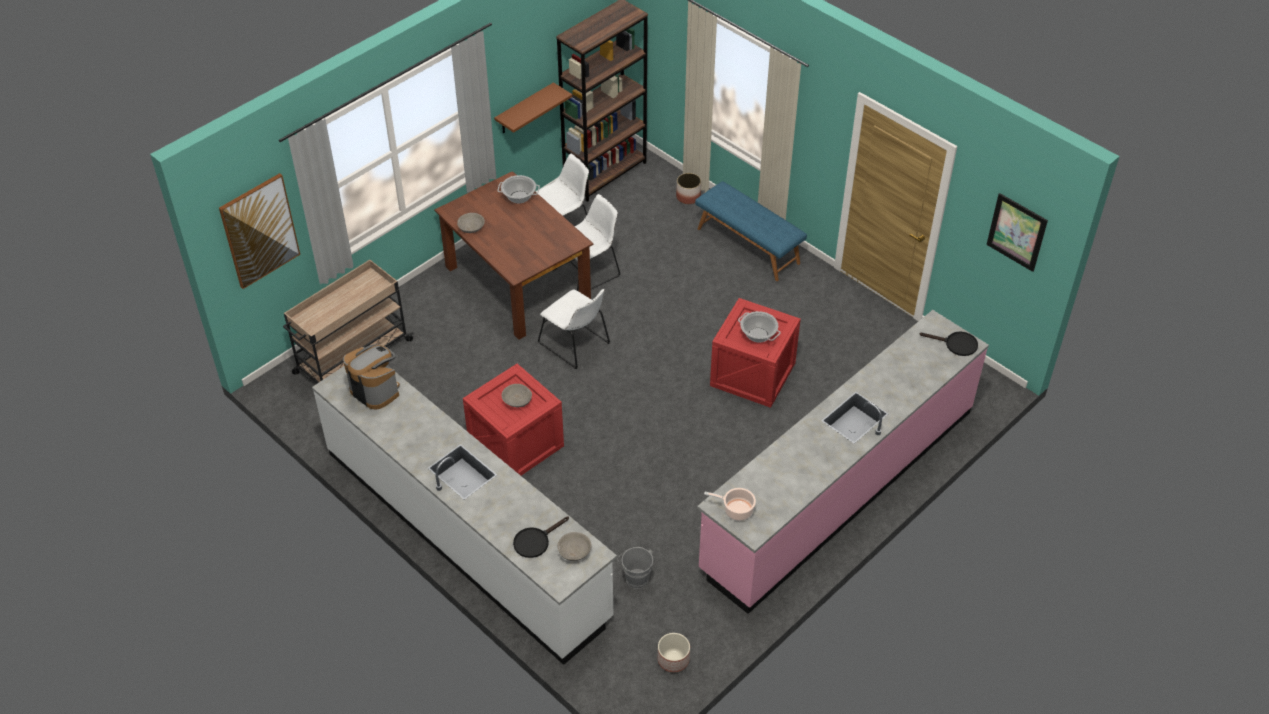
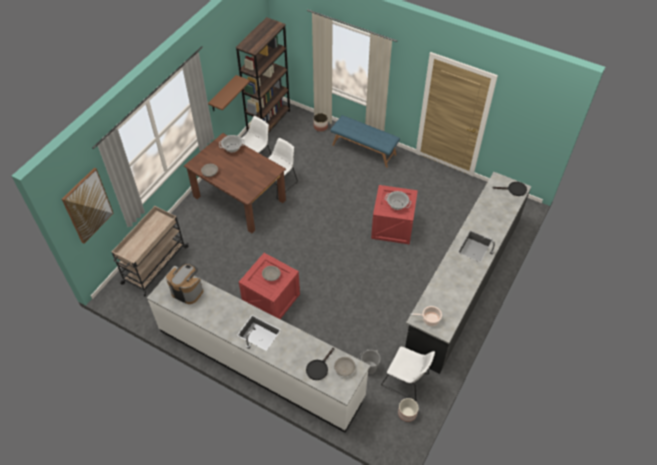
camera: 15 degrees left, 5 degrees up
(576, 344) = (286, 229): white chair -> white chair (407, 381)
(838, 488) = (463, 285): pink counter -> black counter
(1017, 232) = (538, 119): picture -> none

